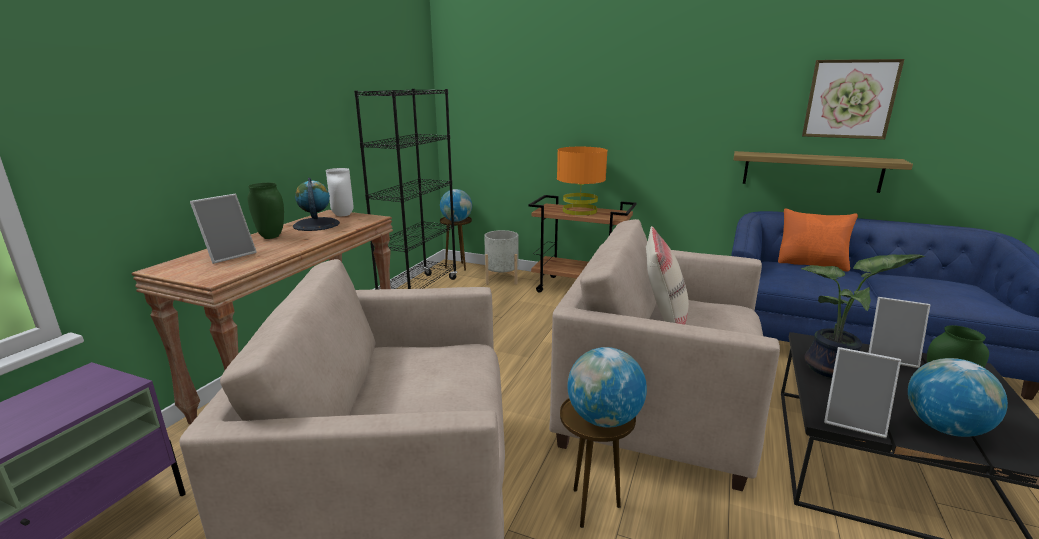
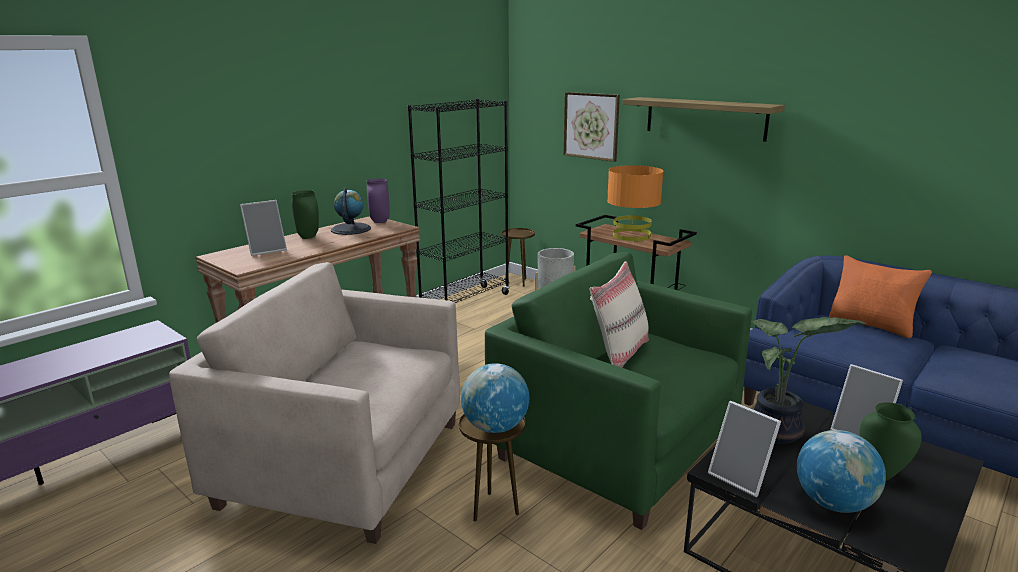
camera: 20 degrees right, 0 degrees up
(342, 215) = (379, 221): white vase -> purple vase
(456, 221) = (519, 234): globe -> none
(657, 410) = (617, 447): beige armchair -> green armchair
(811, 171) = (894, 214): shelf -> shelf (705, 118)
(850, 99) = (941, 131): picture -> picture (591, 126)

